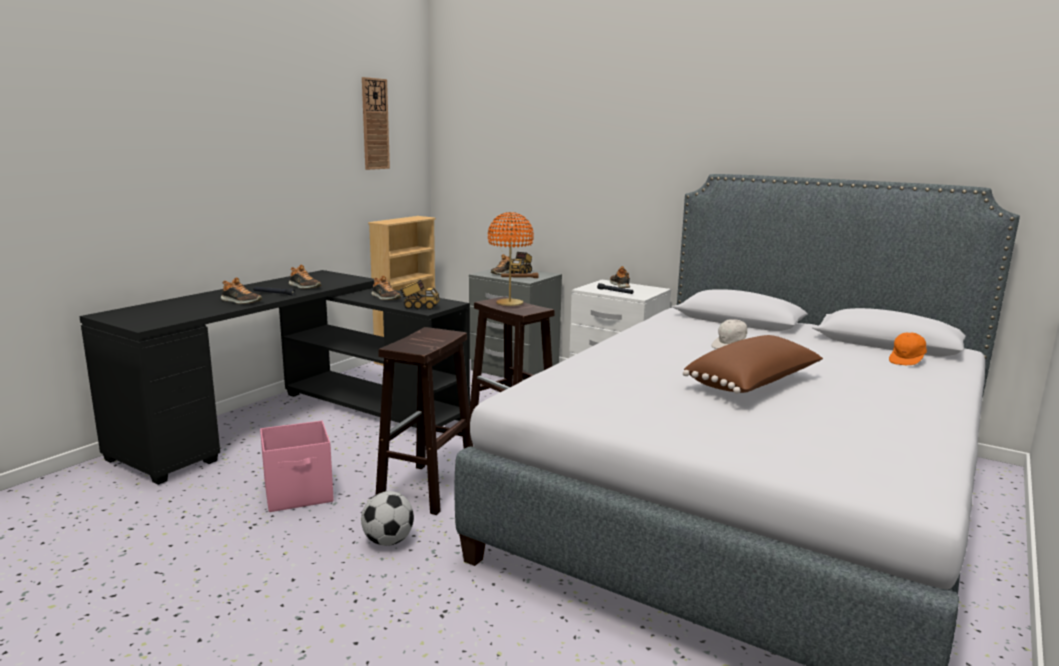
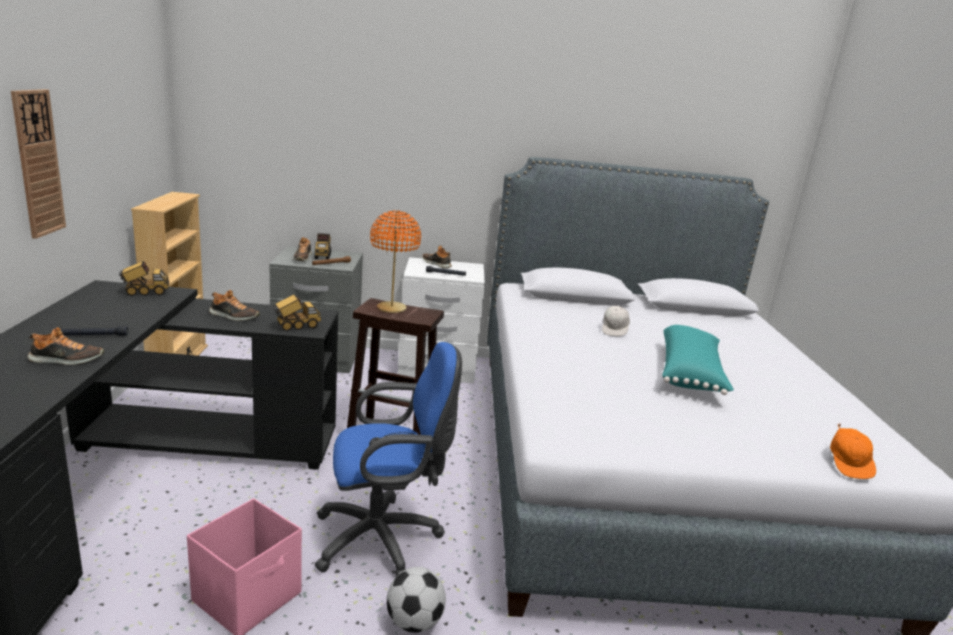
camera: 35 degrees left, 5 degrees up
(304, 287) = (118, 316): shoe -> none
(341, 278) = (145, 292): none -> toy truck
(375, 124) = (125, 79): wall clock -> wall clock (38, 163)
(427, 489) = (384, 539): brown stool -> blue office chair
(754, 384) = (690, 374): brown pillow -> turquoise pillow
(907, 360) = (730, 324): orange cap -> orange cap (848, 464)

